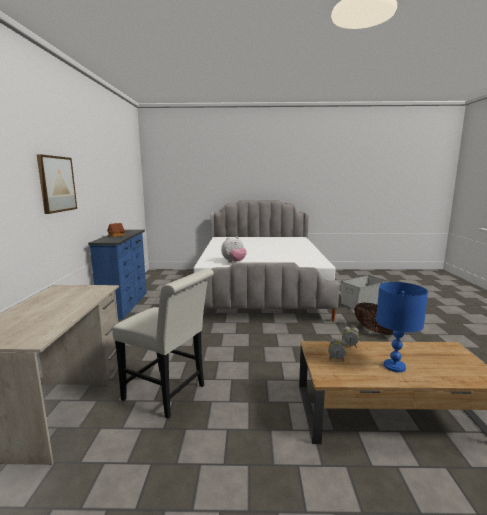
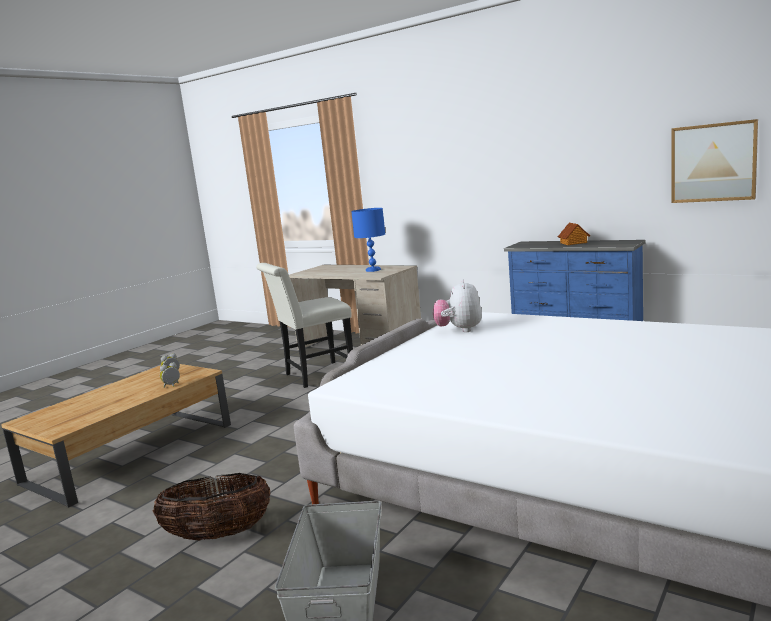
camera: 125 degrees right, 0 degrees up
(56, 184) = (475, 165): picture -> picture (713, 162)
(394, 366) = (118, 392): blue table lamp -> blue table lamp (373, 270)

